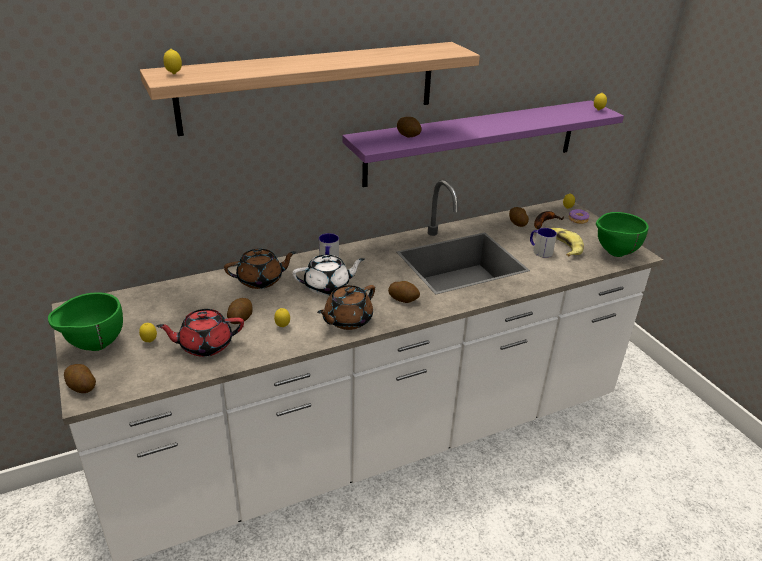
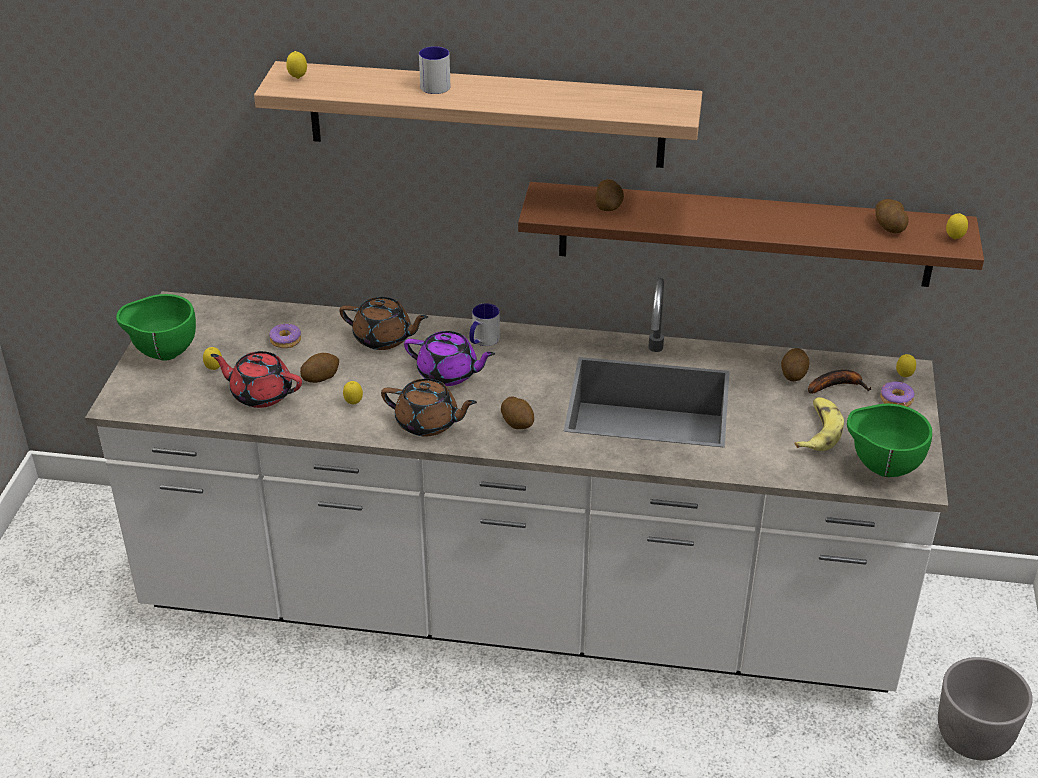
camera: 35 degrees right, 5 degrees up
(81, 386) = (121, 392): potato -> potato (888, 226)
(189, 304) = (286, 340): none -> donut
(328, 286) = (448, 374): white teapot -> purple teapot
(347, 320) = (428, 423): brown teapot -> brown teapot turned 150 degrees counterclockwise
(473, 142) = (745, 234): purple shelf -> brown shelf
(539, 251) = (773, 425): mug -> mug (434, 84)
(652, 401) = (973, 740): none -> grey planter

